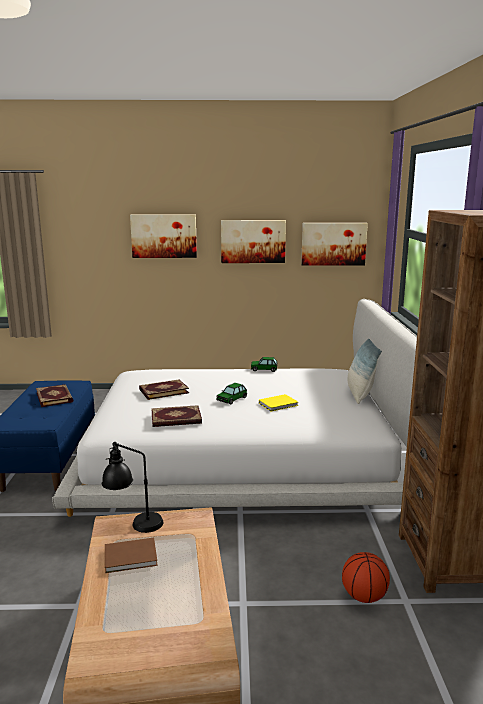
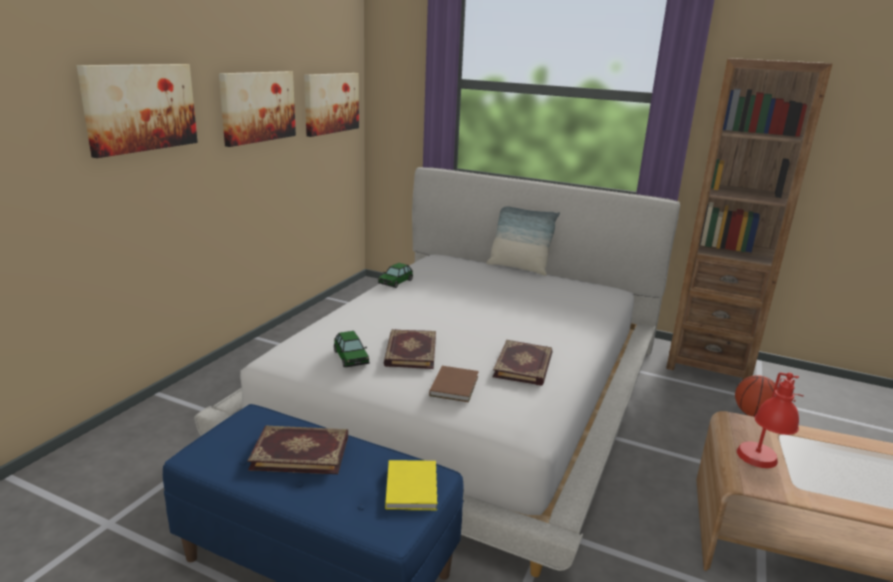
camera: 65 degrees left, 5 degrees up
(132, 557) = (832, 481): brown book -> brown book (455, 385)
(134, 525) = (759, 466): black table lamp -> red table lamp
(232, 399) = (484, 321): toy car -> toy car (351, 357)
(279, 404) = (522, 304): yellow book -> yellow book (412, 486)

